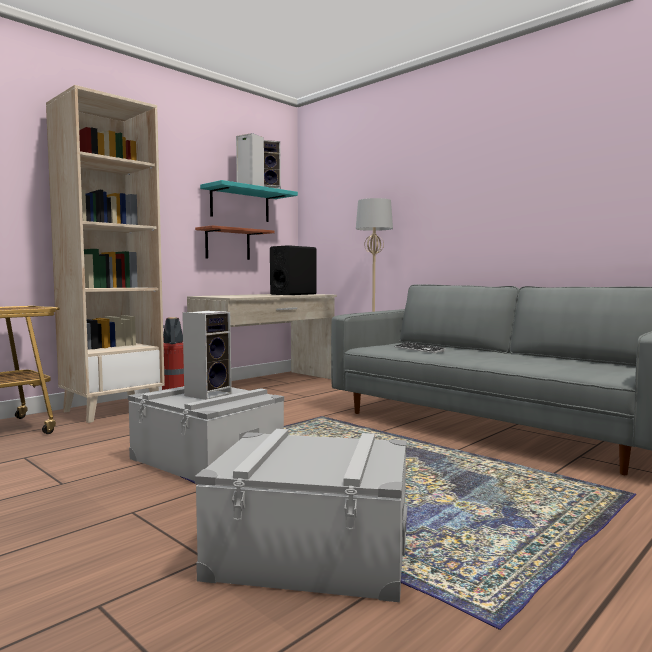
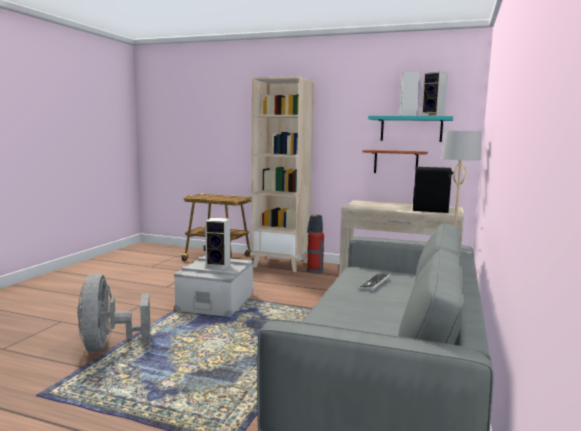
camera: 65 degrees right, 5 degrees up
(312, 549) = (109, 346): grey storage box -> grey fan

